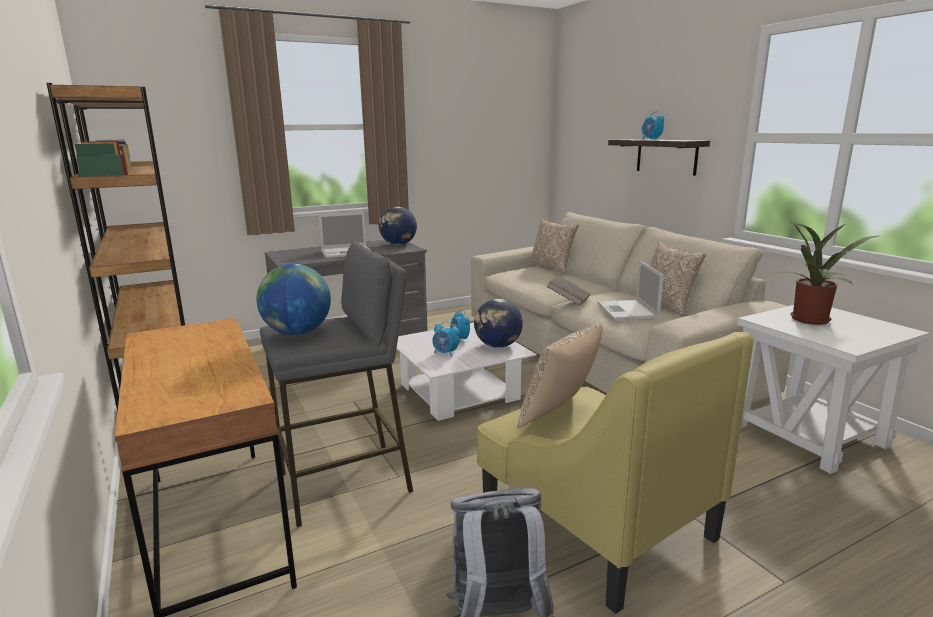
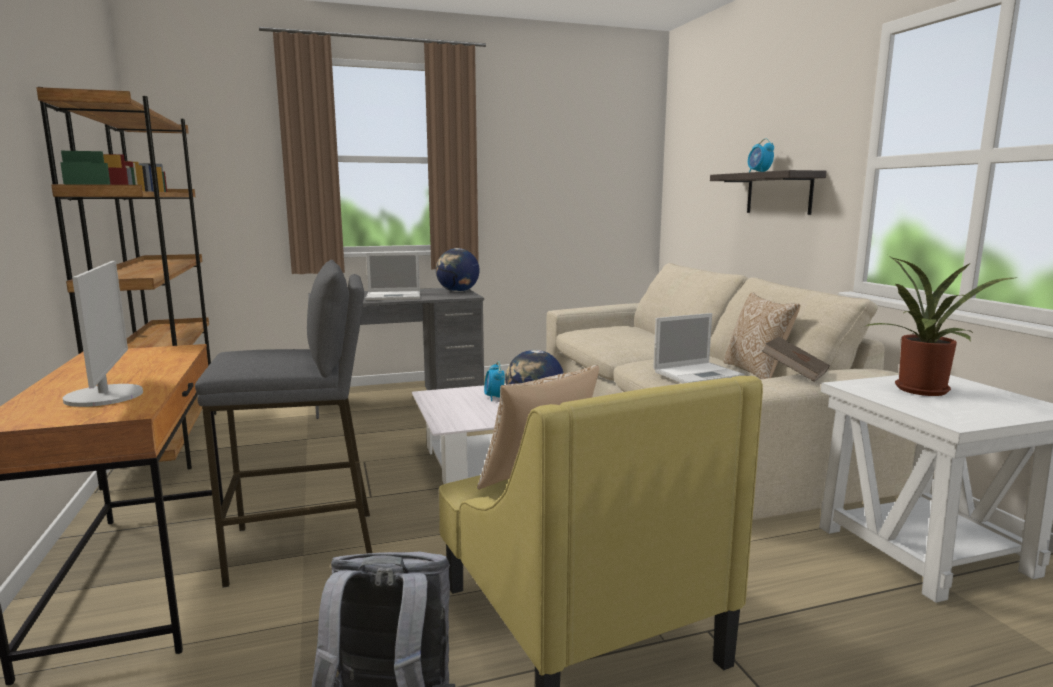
camera: 10 degrees right, 5 degrees down
(207, 382) = (105, 396): none -> monitor
(297, 333) = (245, 358): globe -> none
(445, 353) = (467, 410): alarm clock -> none
(552, 268) = (640, 328): pillow -> none
(568, 300) = (633, 359): brown book -> brown book (794, 373)
(628, 311) = (699, 374): laptop -> laptop turned 120 degrees counterclockwise

